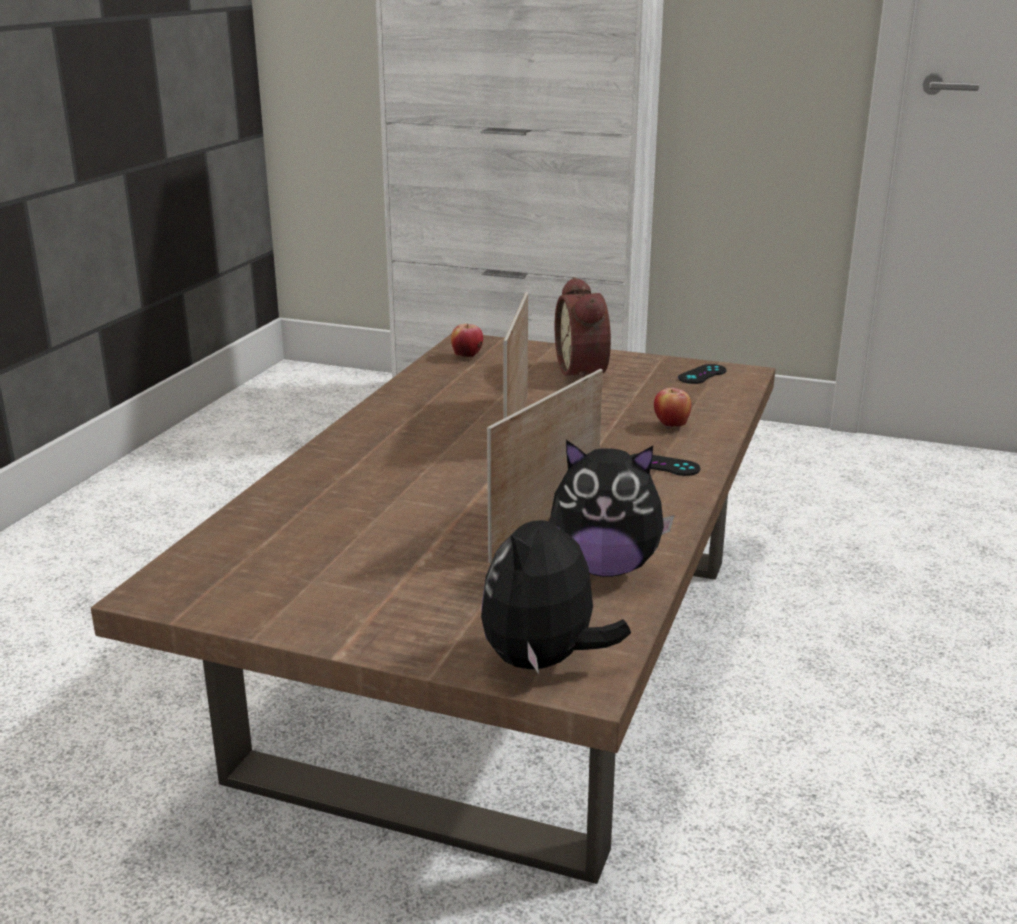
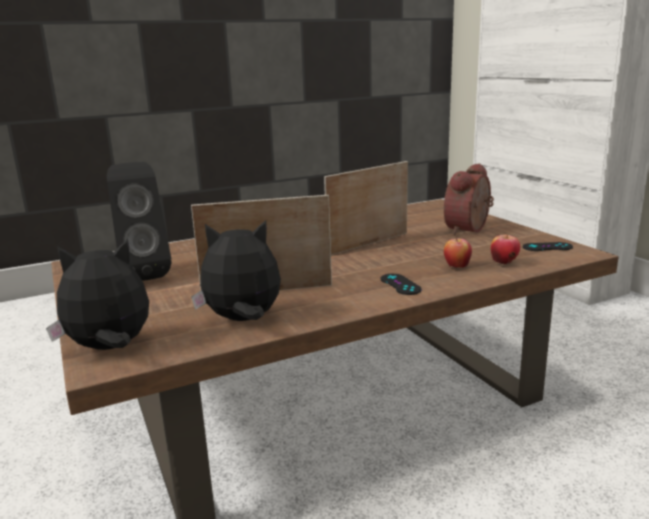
camera: 45 degrees right, 5 degrees down
(323, 564) = (144, 274): none -> black speaker
(467, 356) = (419, 210): apple -> apple (504, 263)
(605, 567) = (243, 320): plush toy -> plush toy turned 120 degrees clockwise

